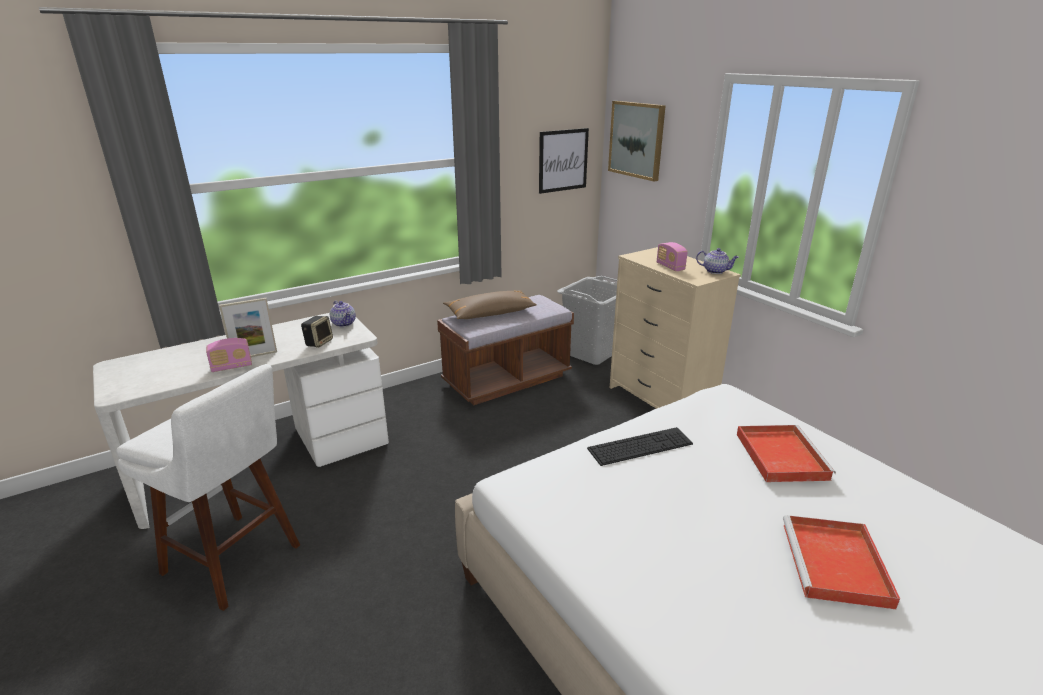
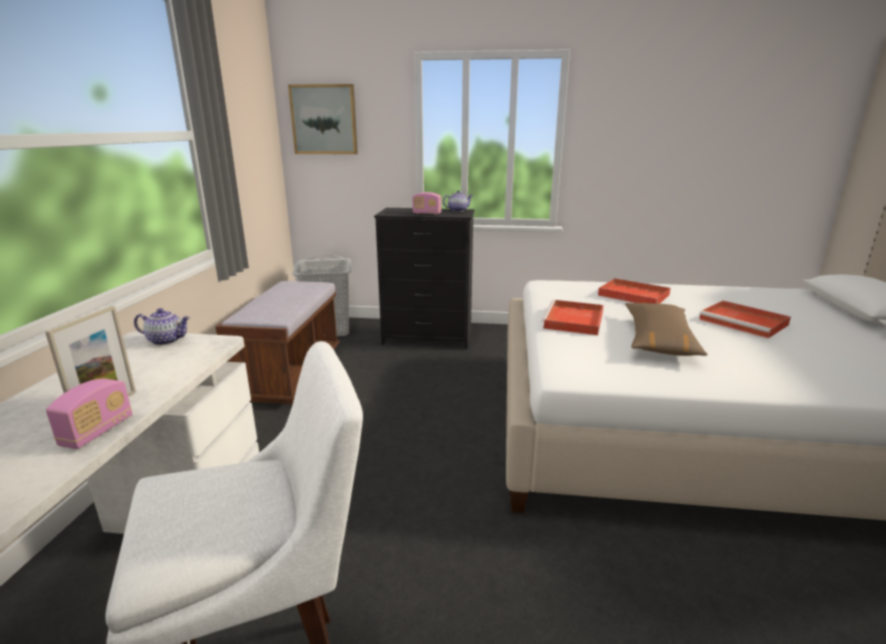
camera: 50 degrees left, 5 degrees down
(319, 342) = (176, 363): speaker -> none
(490, 313) = (269, 303): brown pillow -> brown pillow (659, 340)
(563, 160) = (259, 143): picture -> none
(640, 446) = (574, 321): keyboard -> red tray
(660, 400) = (427, 338): beige dresser -> black dresser

